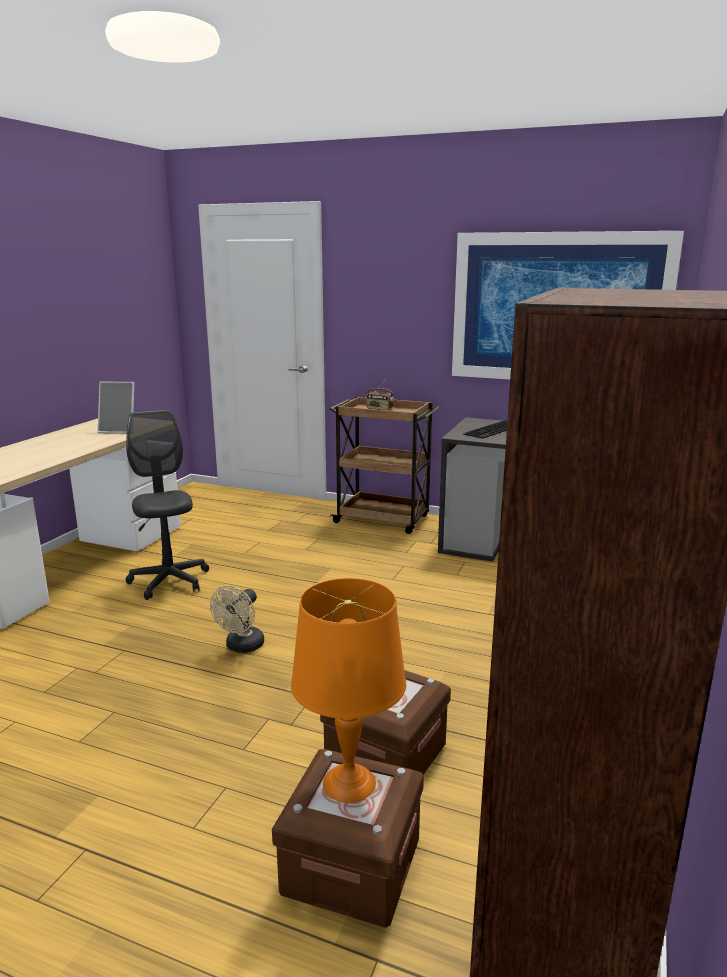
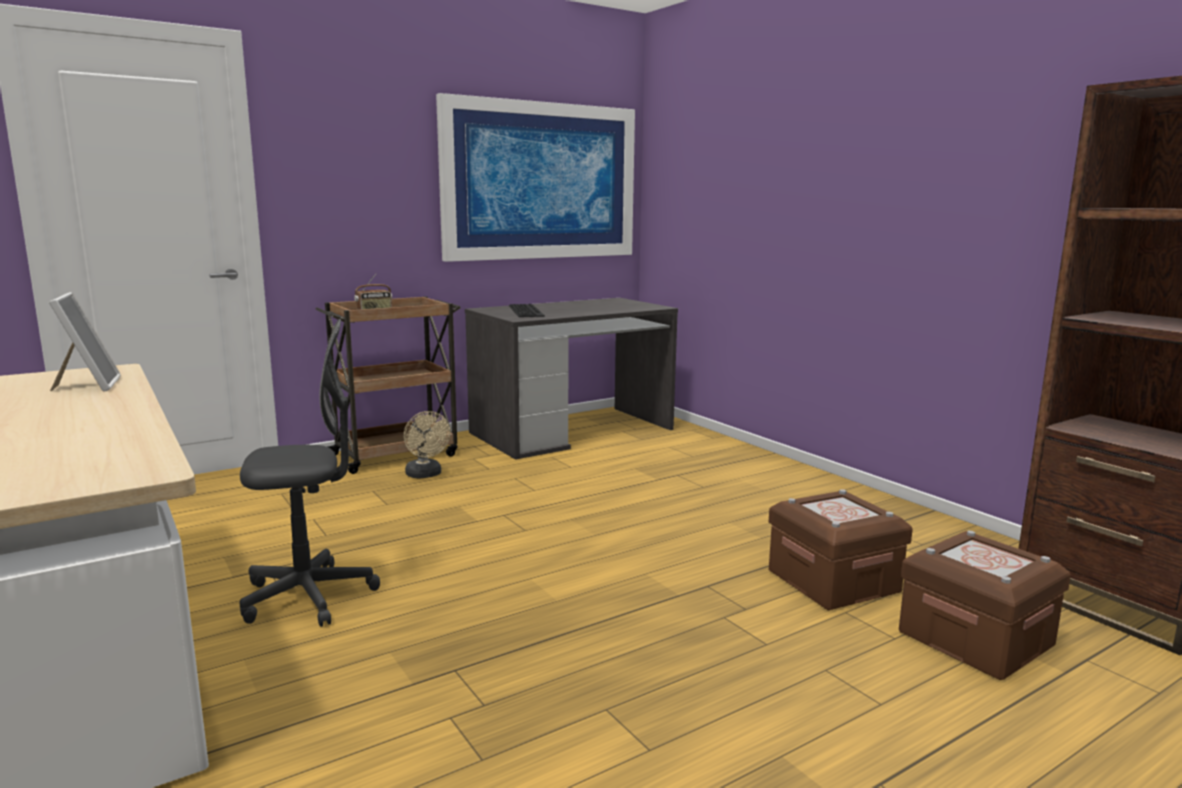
camera: 55 degrees left, 5 degrees down
(120, 430) = (88, 386): picture frame -> picture frame turned 60 degrees counterclockwise
(169, 581) = (308, 596): grey office chair -> grey office chair turned 150 degrees clockwise
(241, 647) = (560, 594): beige fan -> beige fan (425, 475)
(350, 782) = (975, 554): orange table lamp -> none

